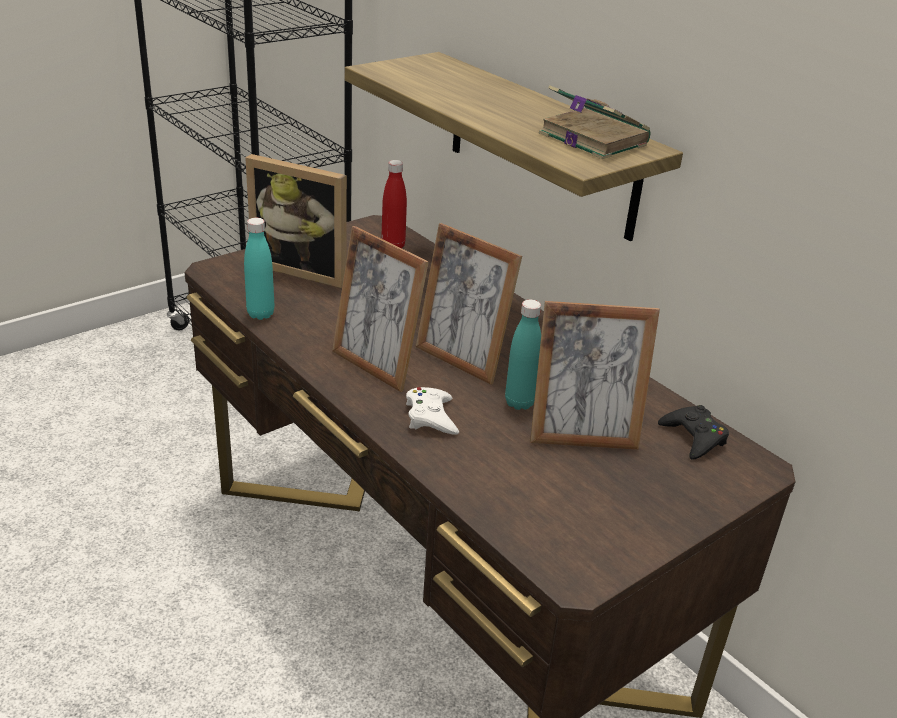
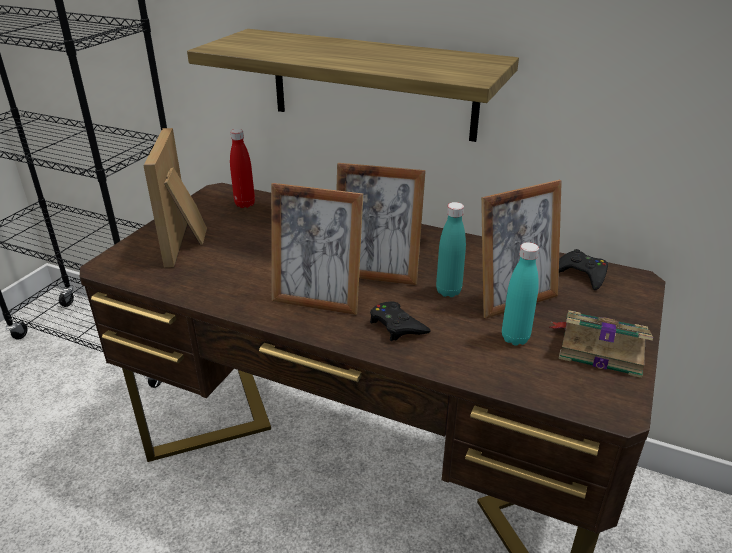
camera: 25 degrees left, 0 degrees up
(260, 314) = (182, 290): turquoise bottle -> turquoise bottle (515, 338)
(304, 269) = (188, 242): picture frame -> picture frame turned 90 degrees clockwise
(431, 417) = (397, 326): white game controller -> black game controller
(591, 138) = (448, 60): book -> book (599, 347)

